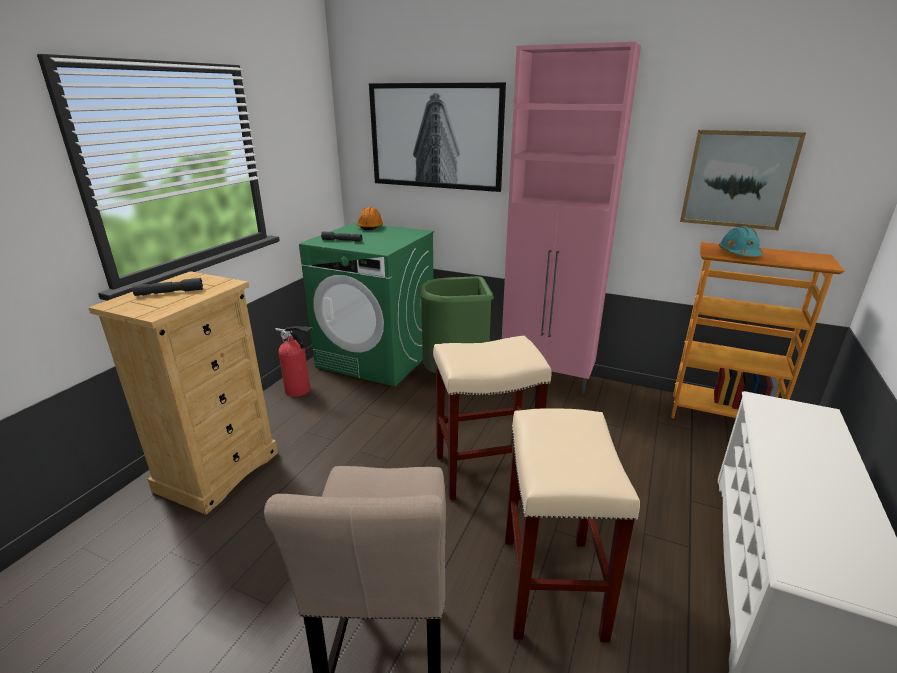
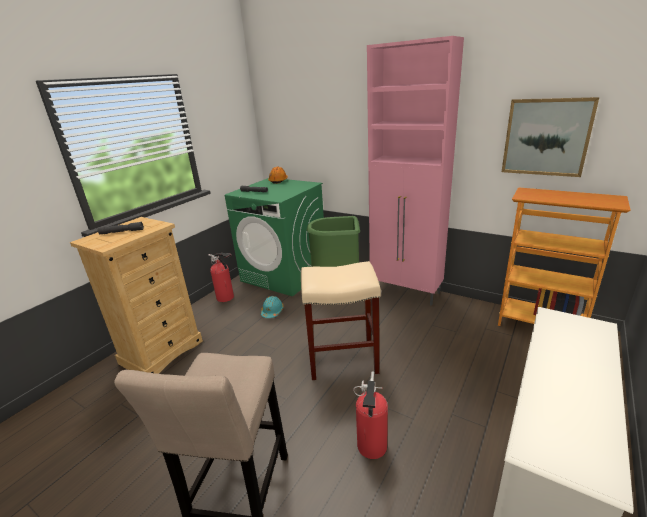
camera: 10 degrees right, 0 degrees up
(436, 136) = (320, 114): picture -> none
(553, 587) = (371, 448): beige stool -> fire extinguisher
(739, 254) = (545, 197): turquoise hard hat -> turquoise hard hat (272, 312)

